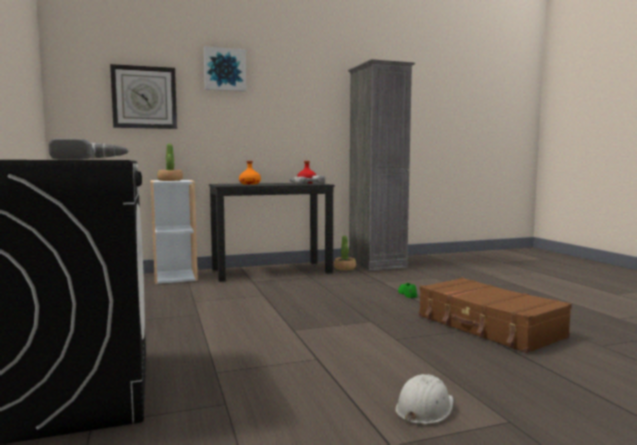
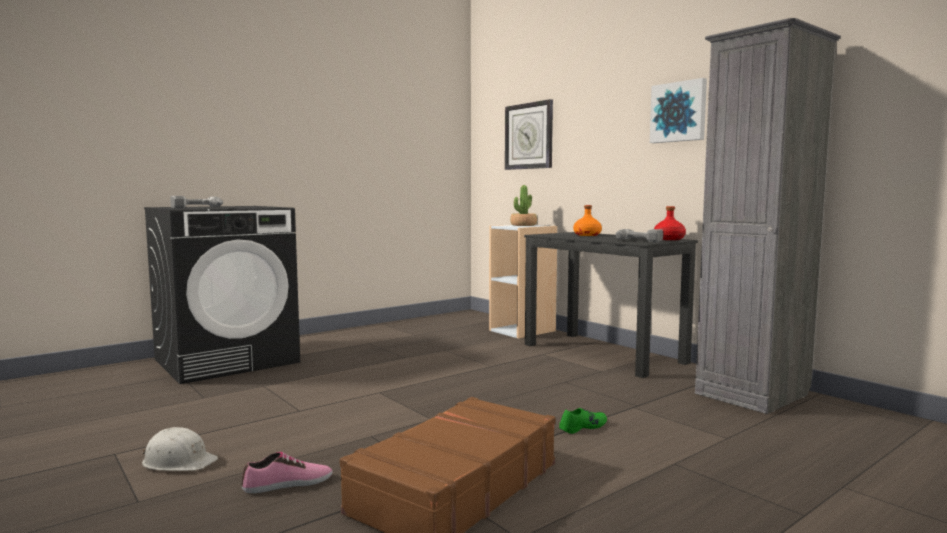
camera: 70 degrees right, 0 degrees up
(224, 70) = (596, 90): picture -> picture (679, 112)
(345, 268) = (683, 380): potted plant -> none
(479, 367) = (288, 484): none -> shoe

